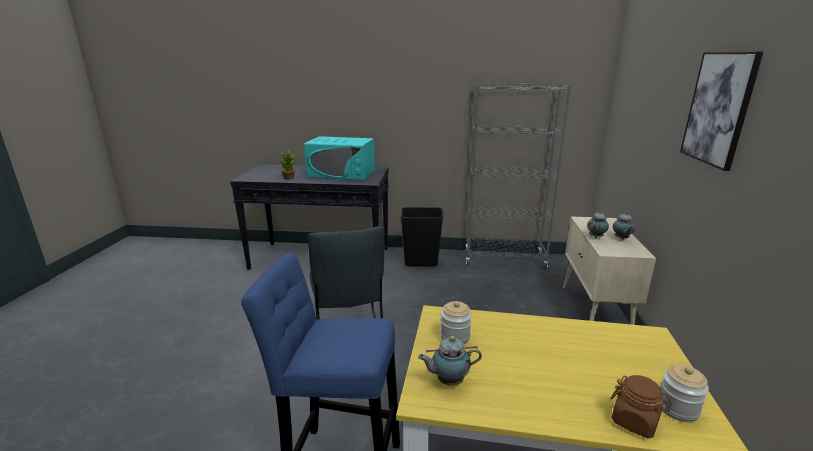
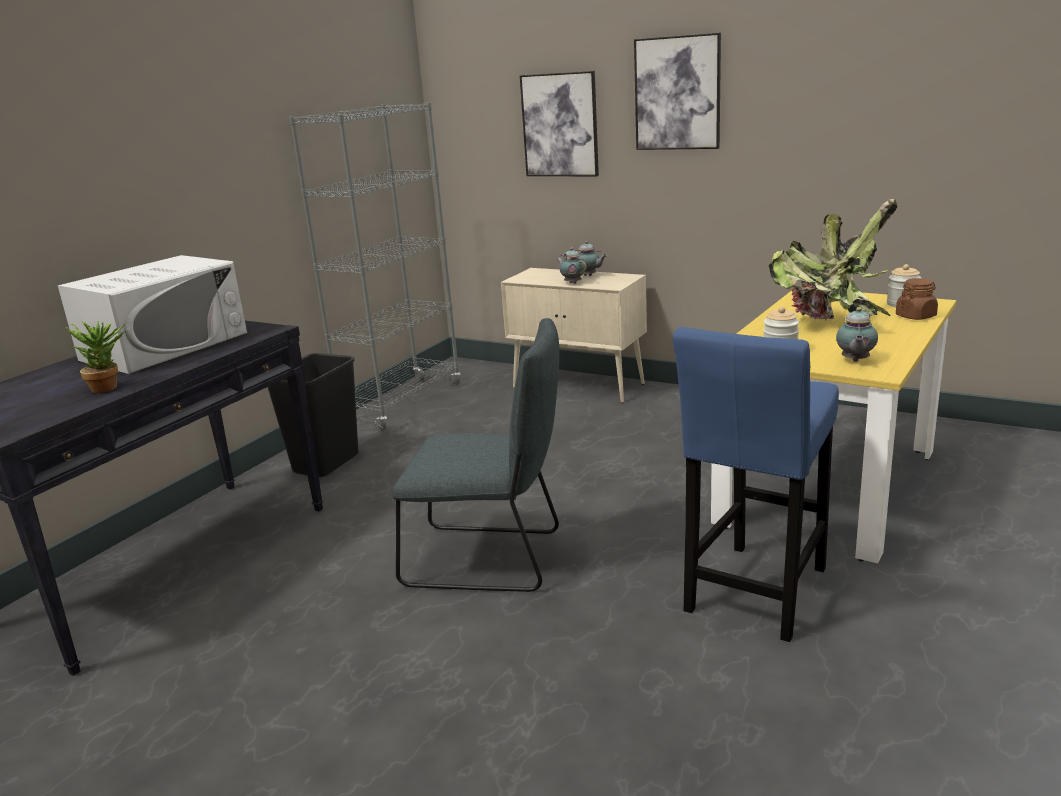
camera: 65 degrees left, 0 degrees up
(341, 173) = (165, 346): turquoise microwave -> white microwave
(550, 358) = (830, 325): none -> potted plant
(655, 118) = (560, 125): none -> picture

